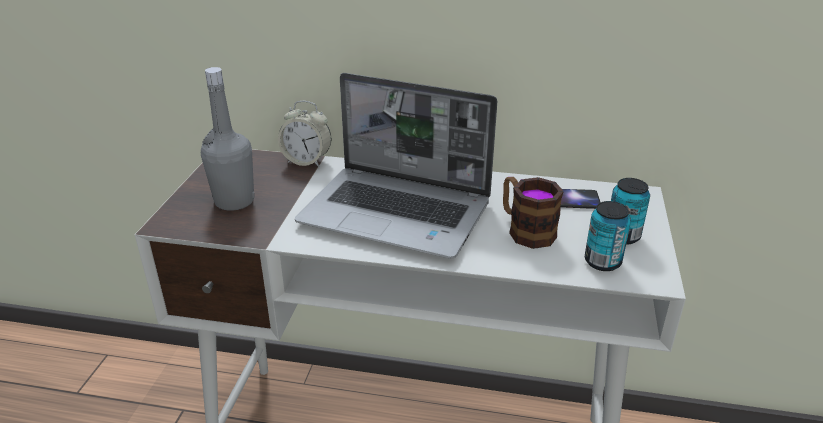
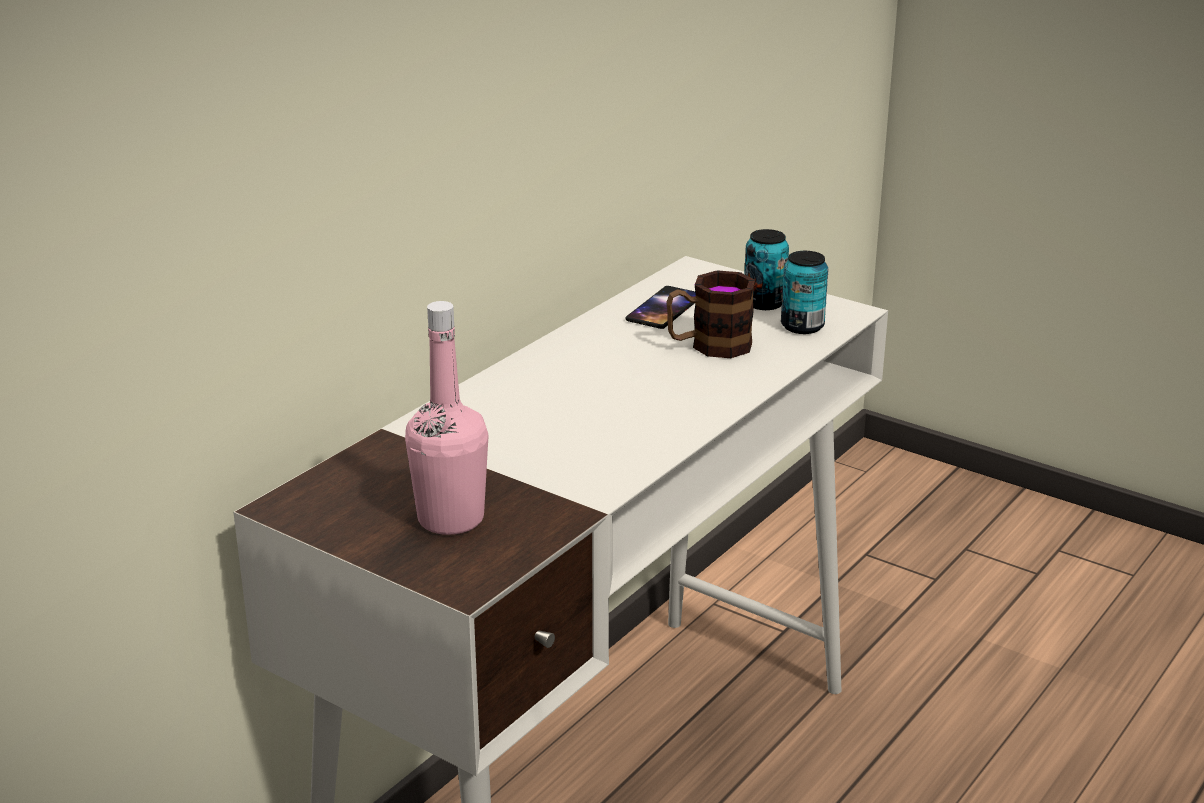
camera: 65 degrees left, 5 degrees down
(234, 201) = (451, 519): grey bottle -> pink bottle
(307, 161) = (385, 443): alarm clock -> none
(398, 213) = (603, 409): laptop -> none

